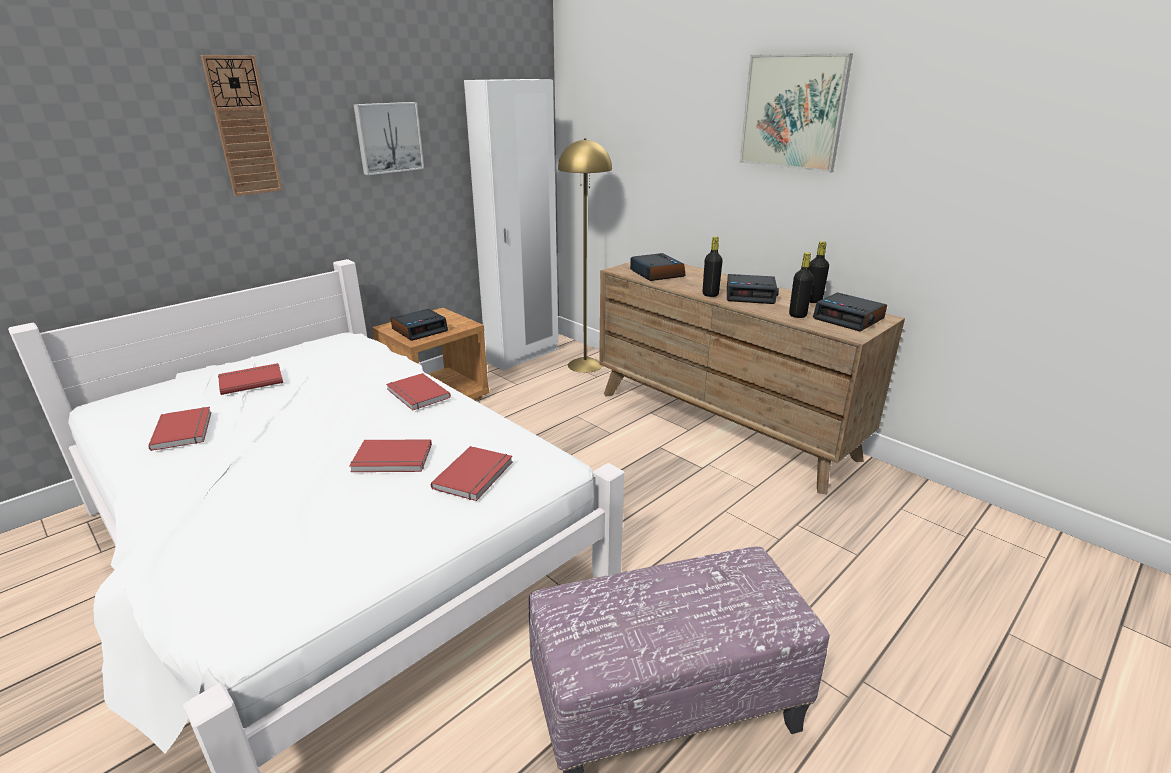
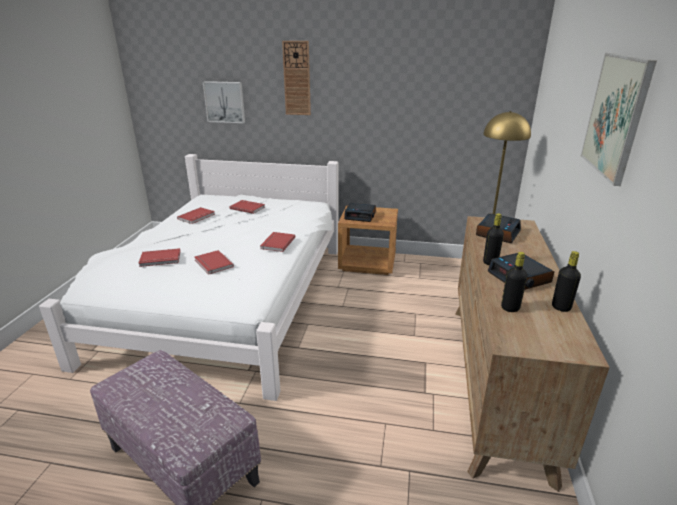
camera: 55 degrees right, 0 degrees up
(388, 137) = (381, 92): picture -> picture (225, 102)
(475, 475) = (216, 288): red book -> red book (160, 259)
(523, 356) = (454, 264): white wardrobe -> none
(849, 319) = (546, 335): alarm clock -> none

